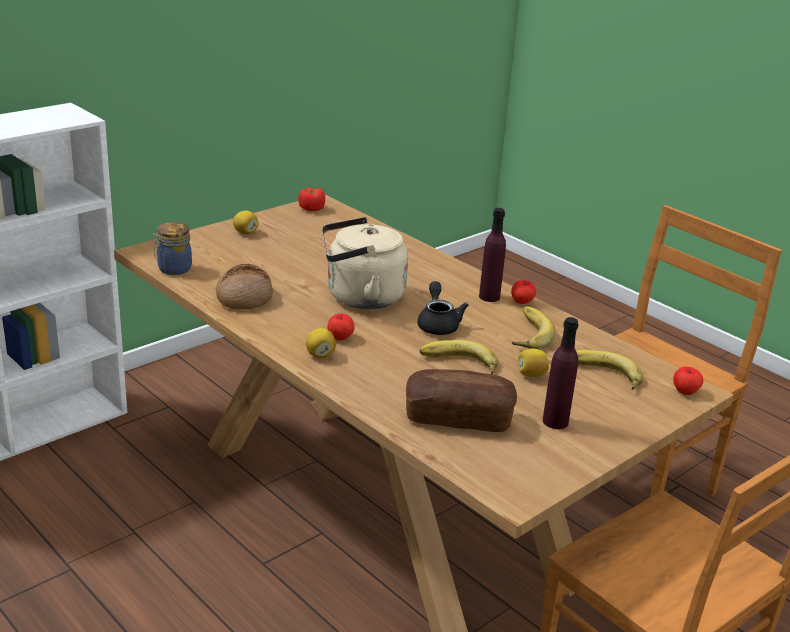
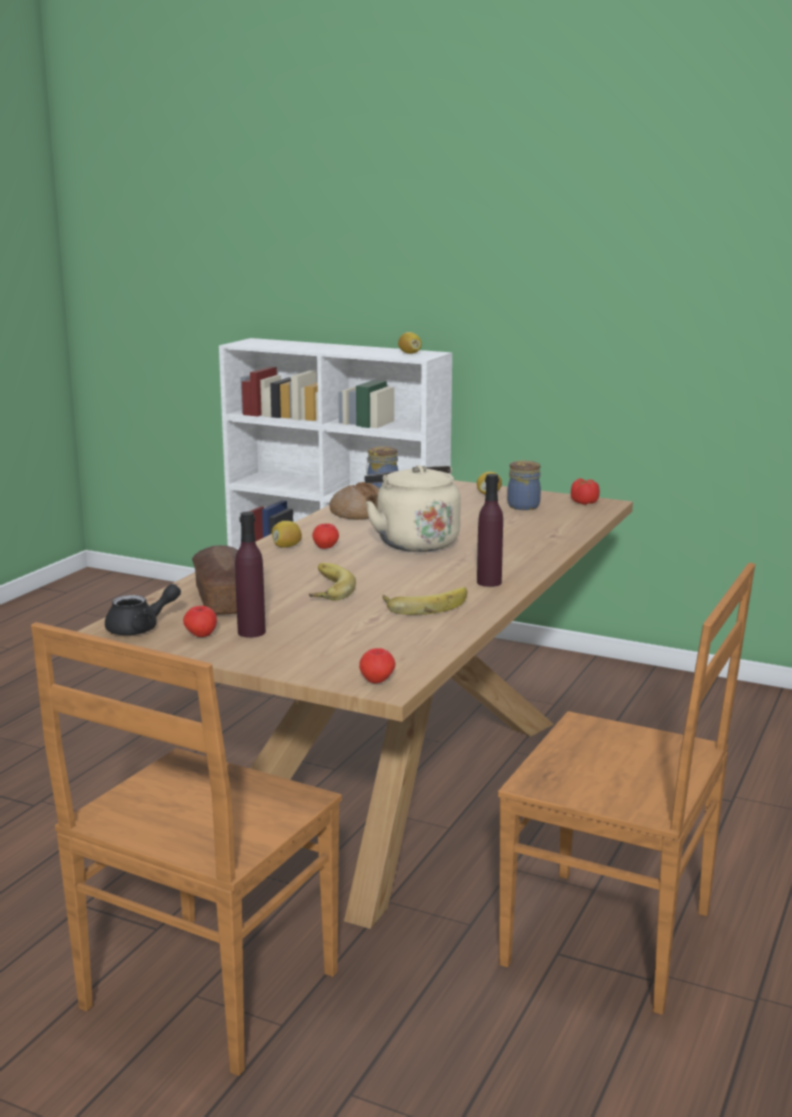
camera: 70 degrees right, 10 degrees down
(297, 230) = (524, 506): none -> jar
(438, 324) = (397, 572): black teapot -> black teapot (140, 628)
(522, 302) = (497, 595): apple -> apple (201, 635)
(531, 374) = (336, 615): lemon -> lemon (410, 353)
(603, 375) = (370, 642): banana -> none

